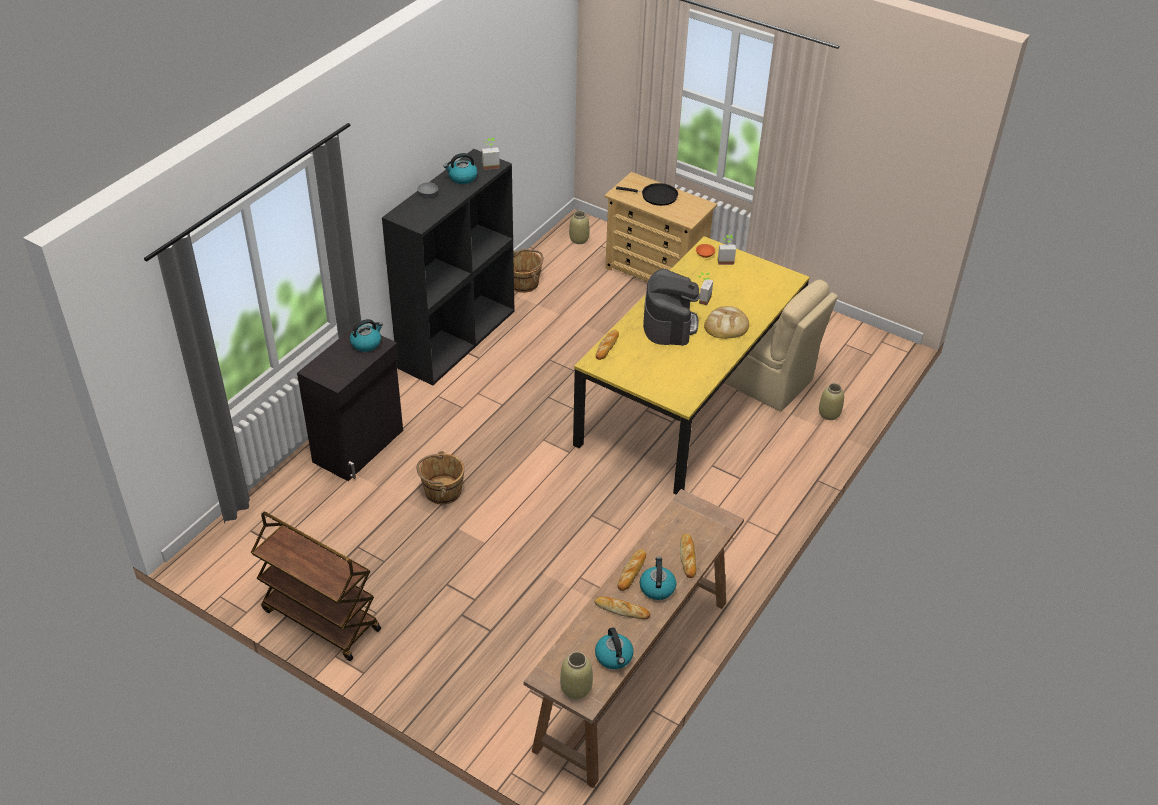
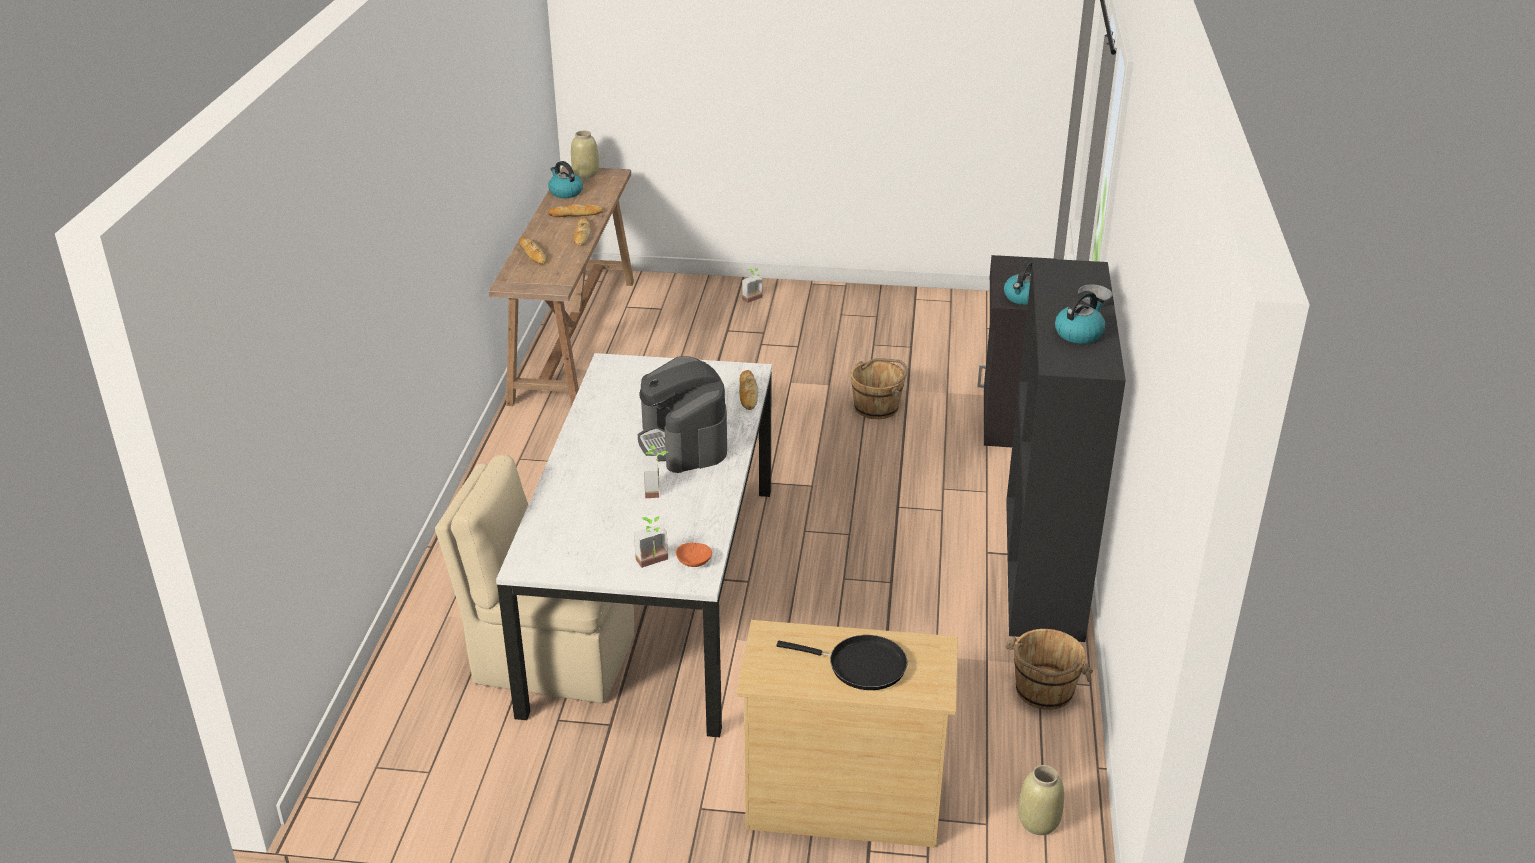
camera: 155 degrees right, 10 degrees down
(320, 620) = (883, 299): brown cart -> none
(490, 165) = (1066, 362): potted plant -> potted plant (754, 300)
(656, 196) = (861, 666): black frying pan -> black frying pan turned 150 degrees counterclockwise
(657, 587) = (552, 231): kettle -> none
(688, 397) = (656, 594): yellow dining table -> white dining table
(726, 325) = (600, 463): bread -> none
(829, 414) = (433, 638): beige vase -> none

